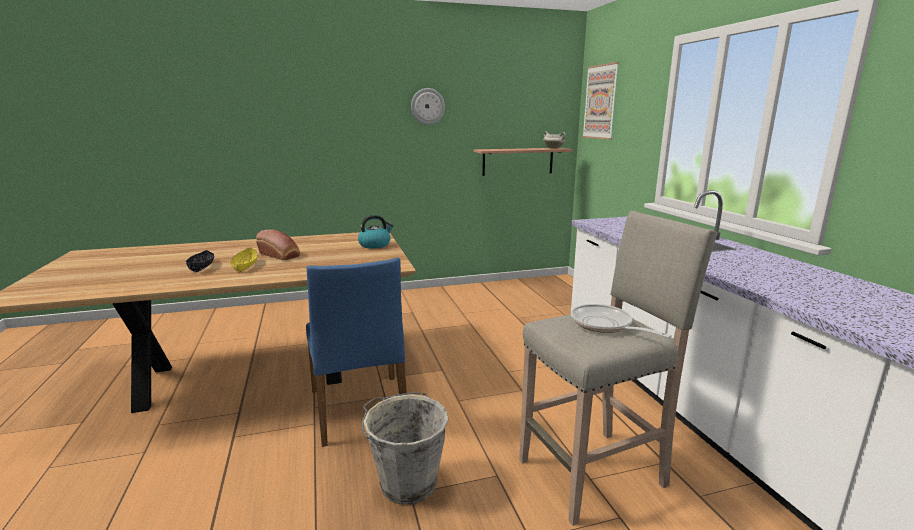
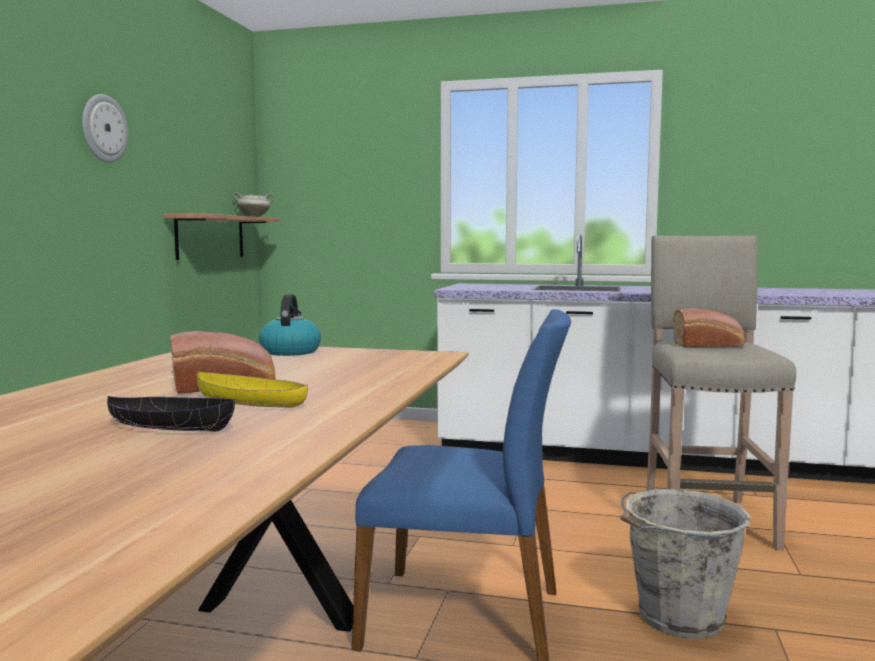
camera: 60 degrees left, 10 degrees down
(600, 102) = (308, 154): picture -> none
(605, 325) = (709, 345): frying pan -> bread

